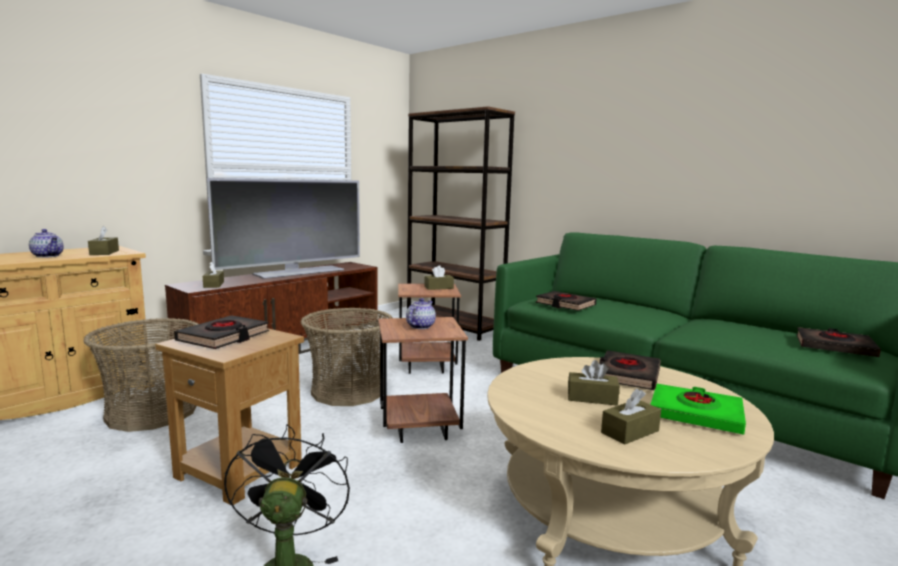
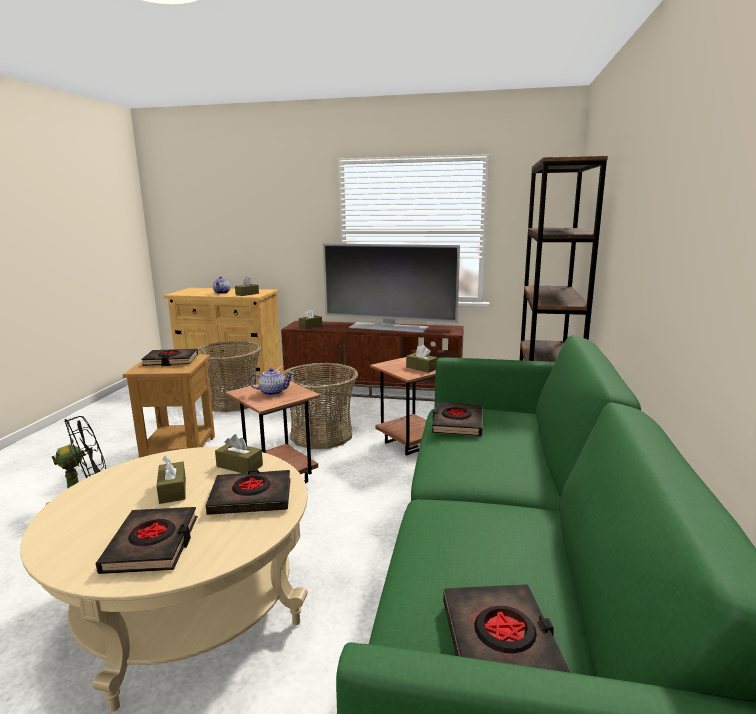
camera: 60 degrees right, 5 degrees up
(630, 432) = (97, 517): brown tissue box -> brown tissue box (239, 466)
(696, 414) = (152, 545): green book -> black book

